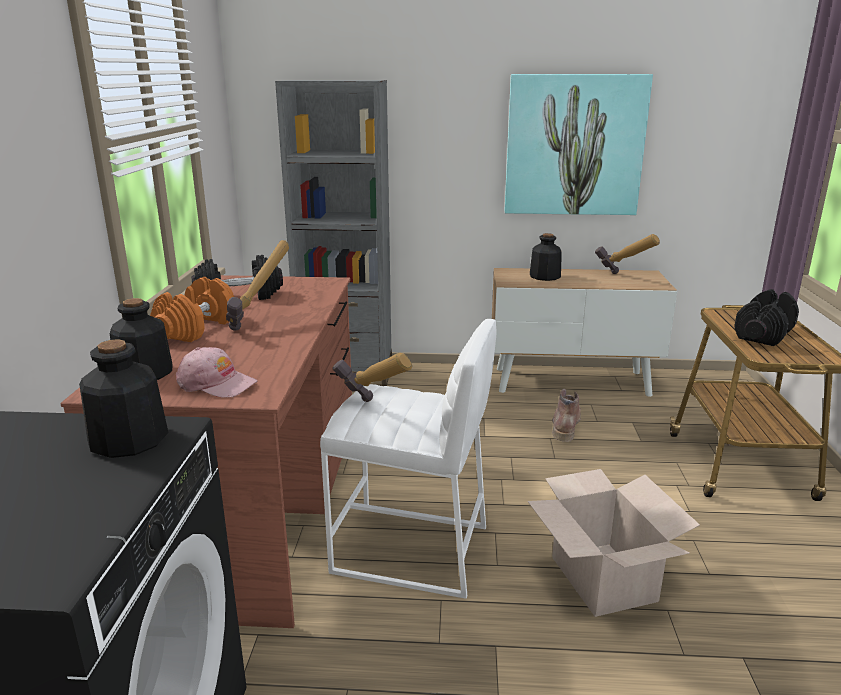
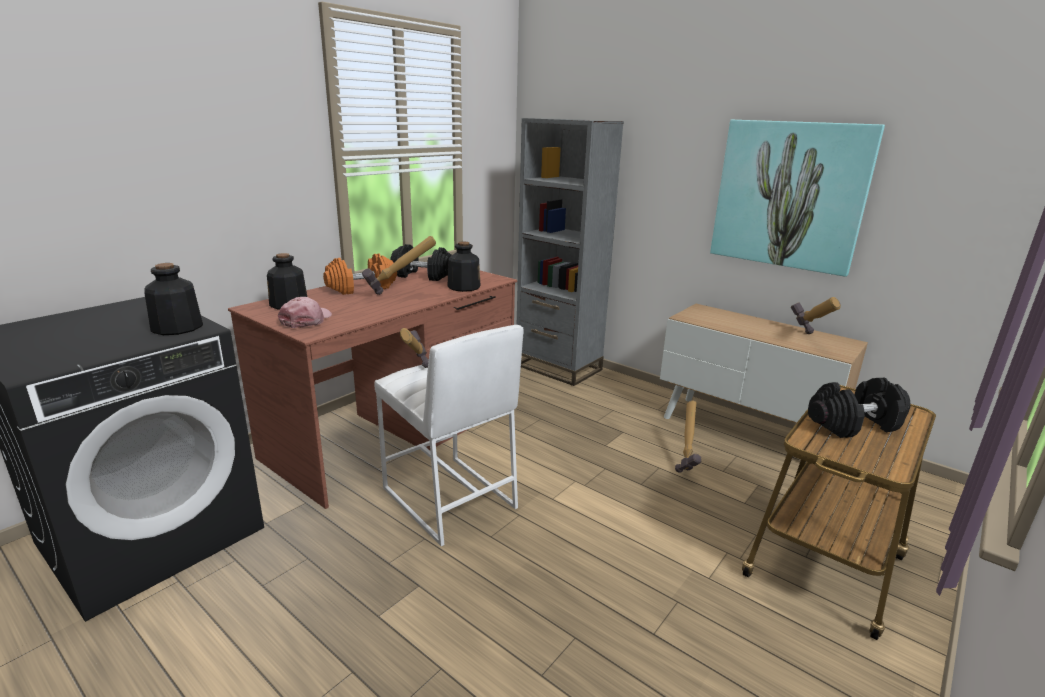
camera: 35 degrees right, 0 degrees up
(216, 383) = (306, 320): pink cap -> pink cap turned 135 degrees counterclockwise
(544, 276) = (729, 320): bottle -> bottle (463, 287)
(565, 424) = (688, 462): brown boot -> hammer
(604, 579) = (555, 587): cardboard box -> none

